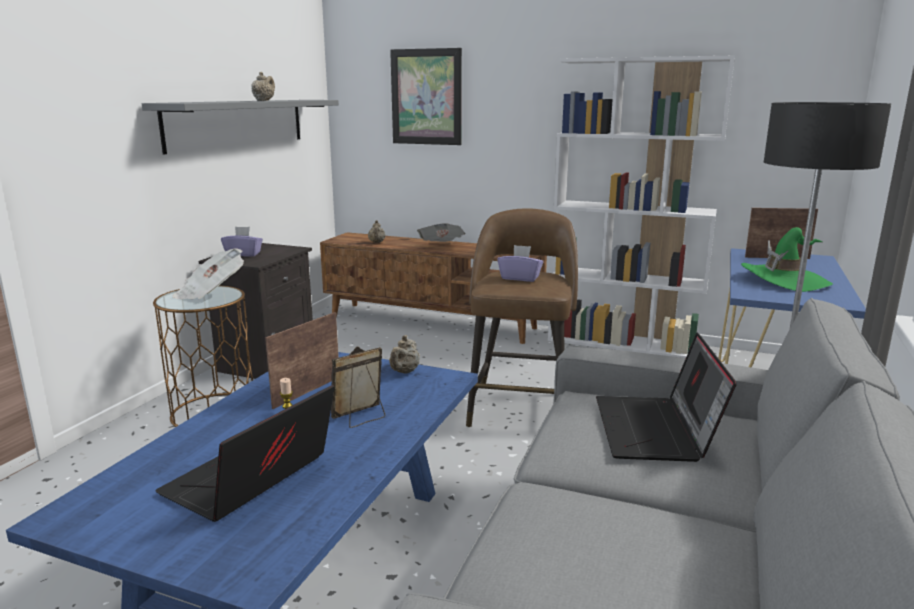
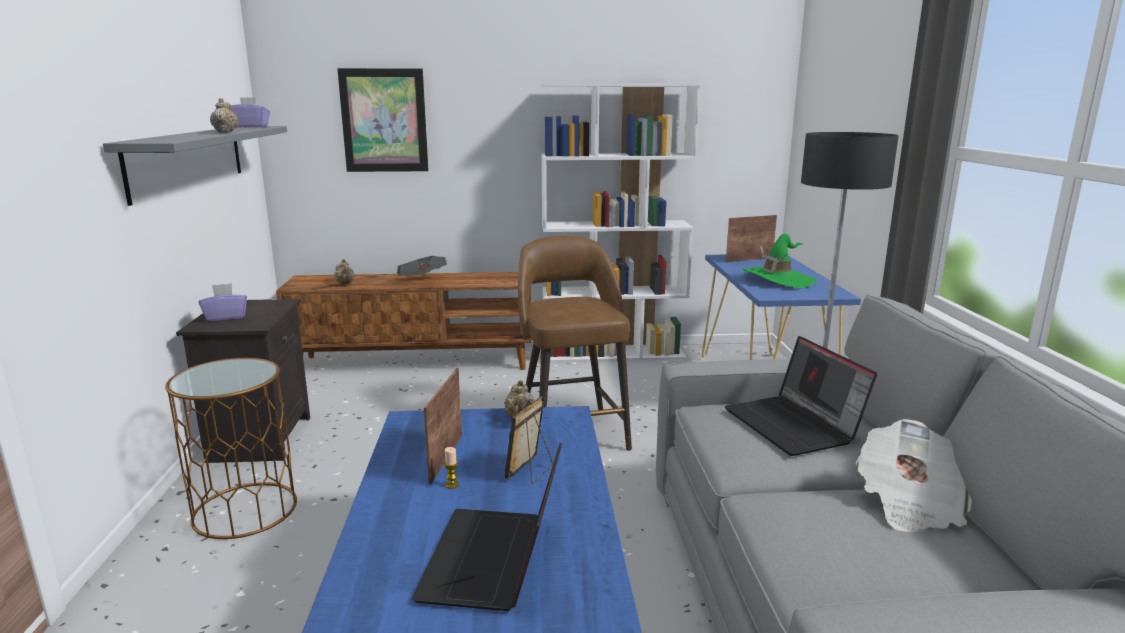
camera: 25 degrees left, 0 degrees up
(210, 293) = (232, 369): newspaper -> newspaper (909, 503)
(520, 278) = (569, 305): purple tissue box -> purple tissue box (250, 127)

